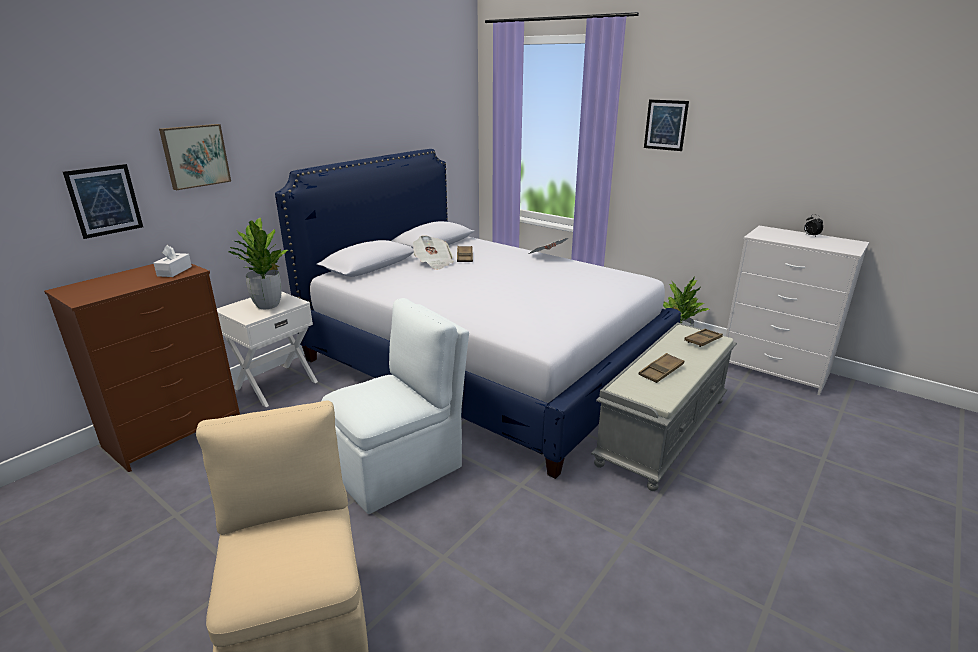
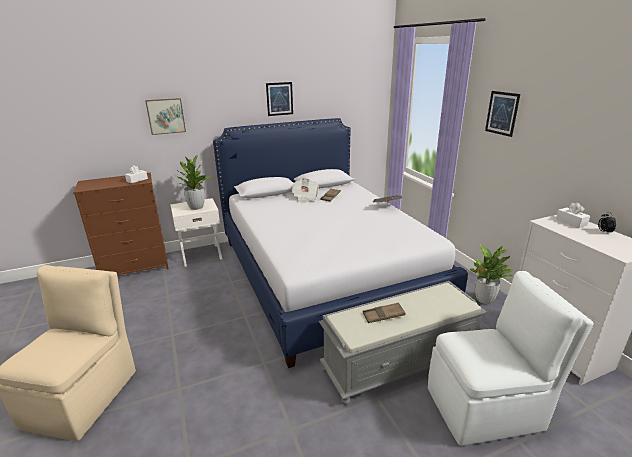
camera: 30 degrees right, 0 degrees up
(105, 201) = (113, 137): picture -> picture (279, 99)
(399, 467) = (211, 325): white chair -> white chair (486, 408)
(703, 340) = (450, 301): brown tray -> none
(776, 232) = (571, 222): none -> white tissue box

